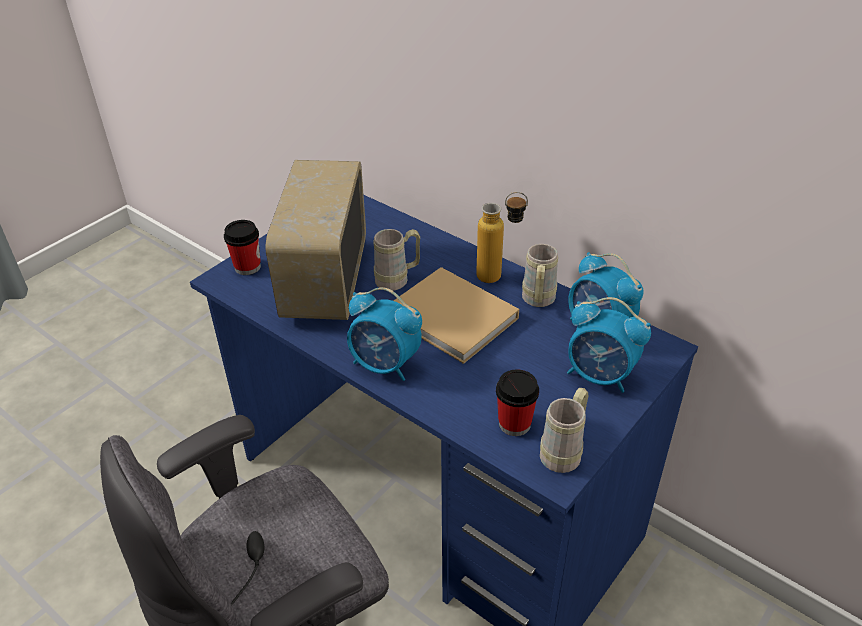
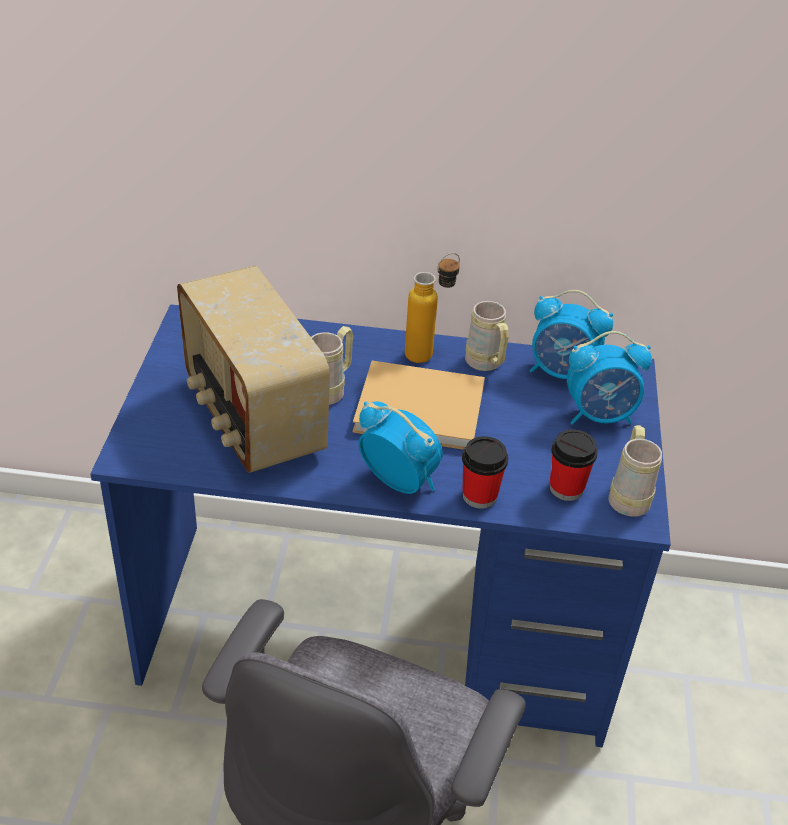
camera: 35 degrees left, 0 degrees up
(247, 267) = (147, 432): cup -> cup (479, 496)
(385, 365) = (398, 481): alarm clock -> alarm clock turned 135 degrees counterclockwise

